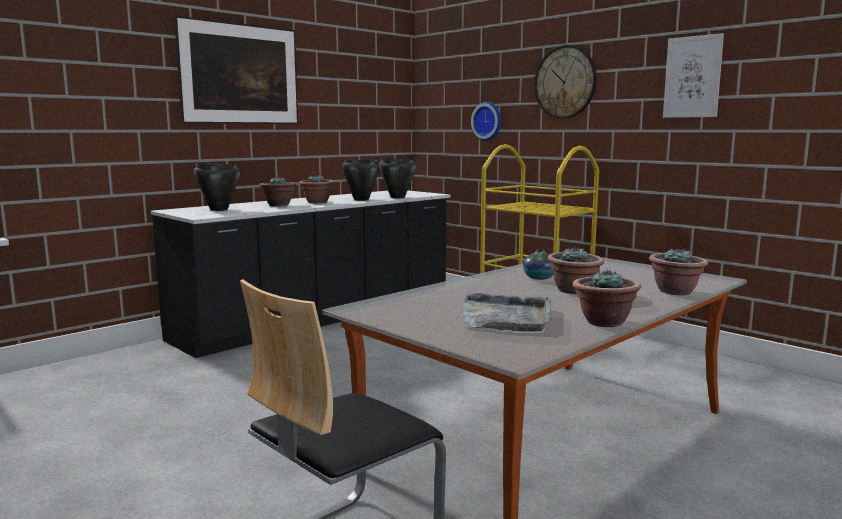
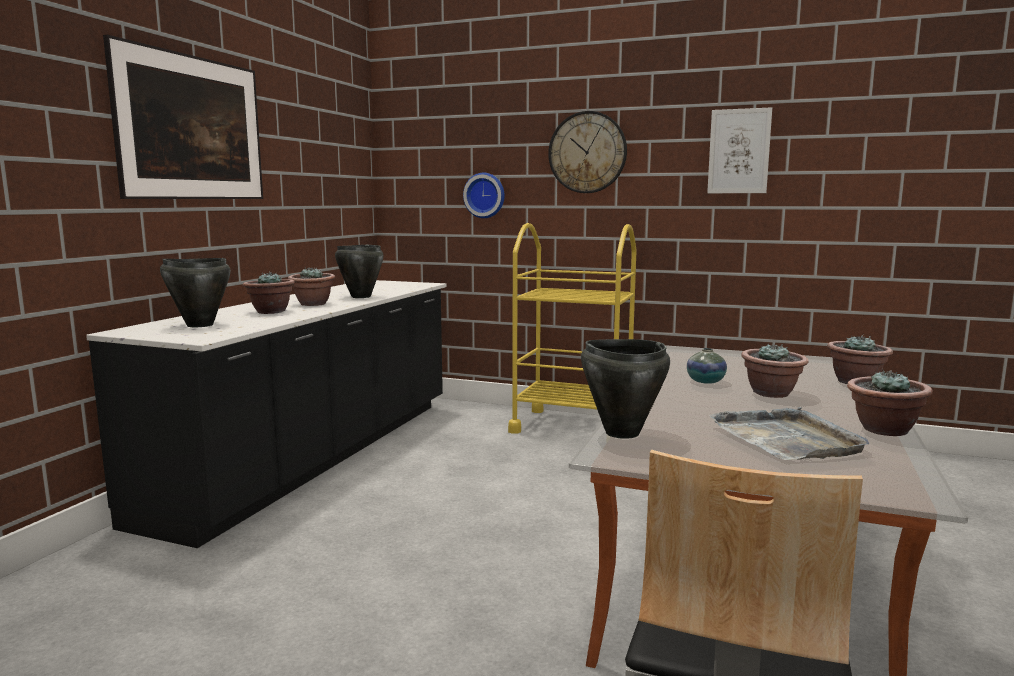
camera: 25 degrees left, 0 degrees up
(397, 197) = (397, 291): black cooking pot -> black cooking pot (621, 433)

